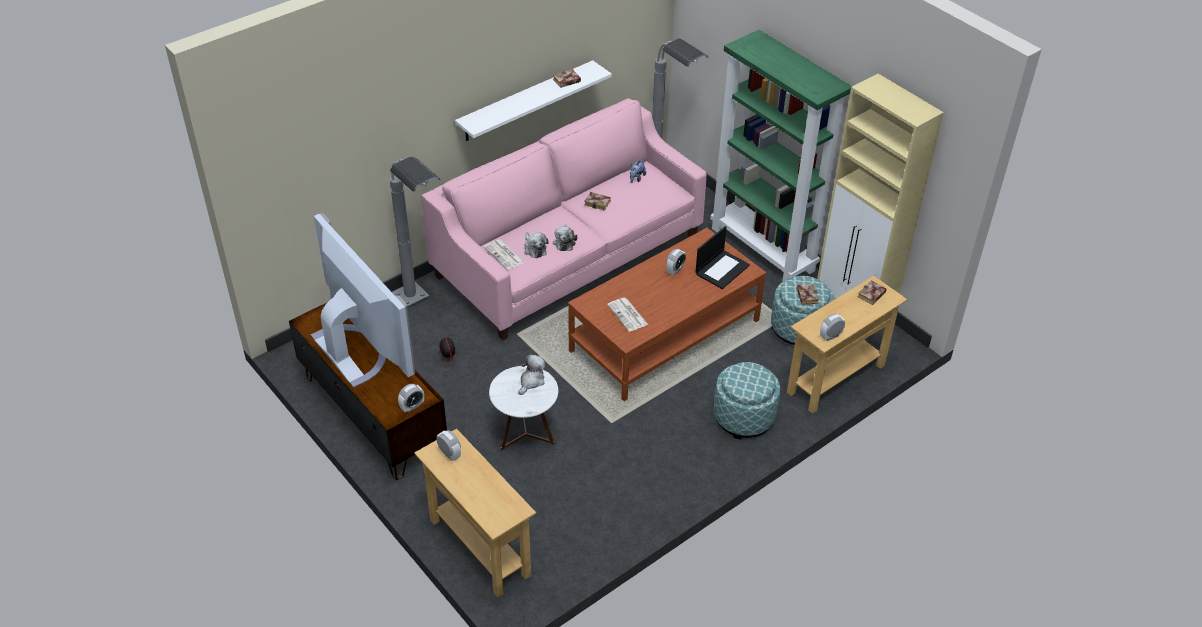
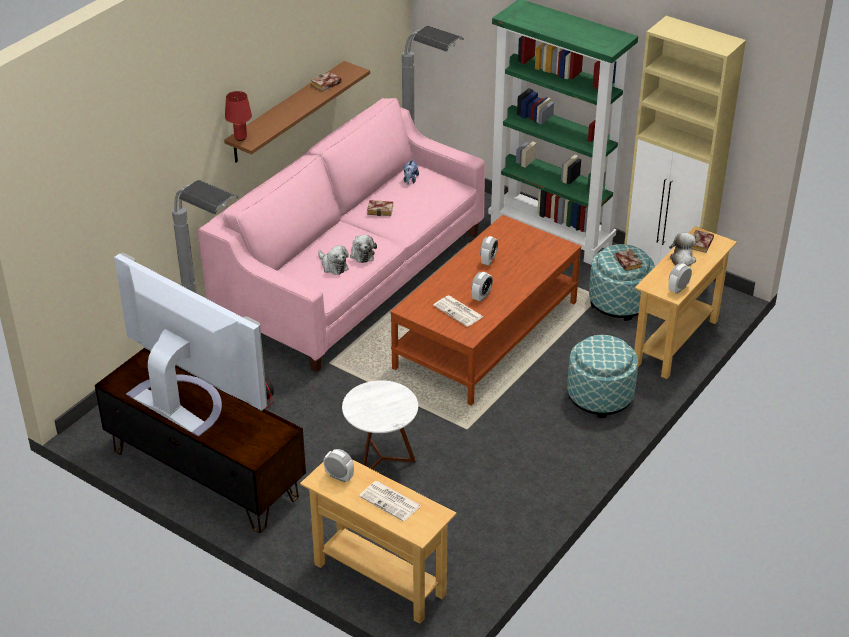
camera: 15 degrees left, 5 degrees down
(412, 406) = (272, 442): alarm clock -> alarm clock (481, 296)
(469, 121) = (240, 138): none -> red table lamp
(504, 255) = (304, 277): newspaper -> newspaper (391, 501)
(526, 101) = (287, 112): white shelf -> brown shelf
(531, 381) = (384, 394): plush toy -> plush toy (682, 261)
(722, 269) = (535, 251): laptop -> none

